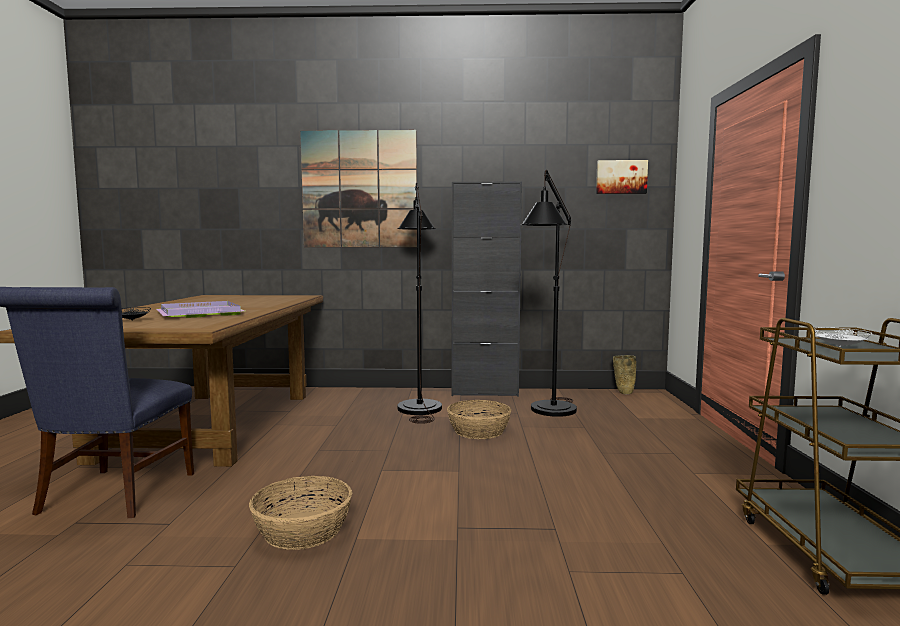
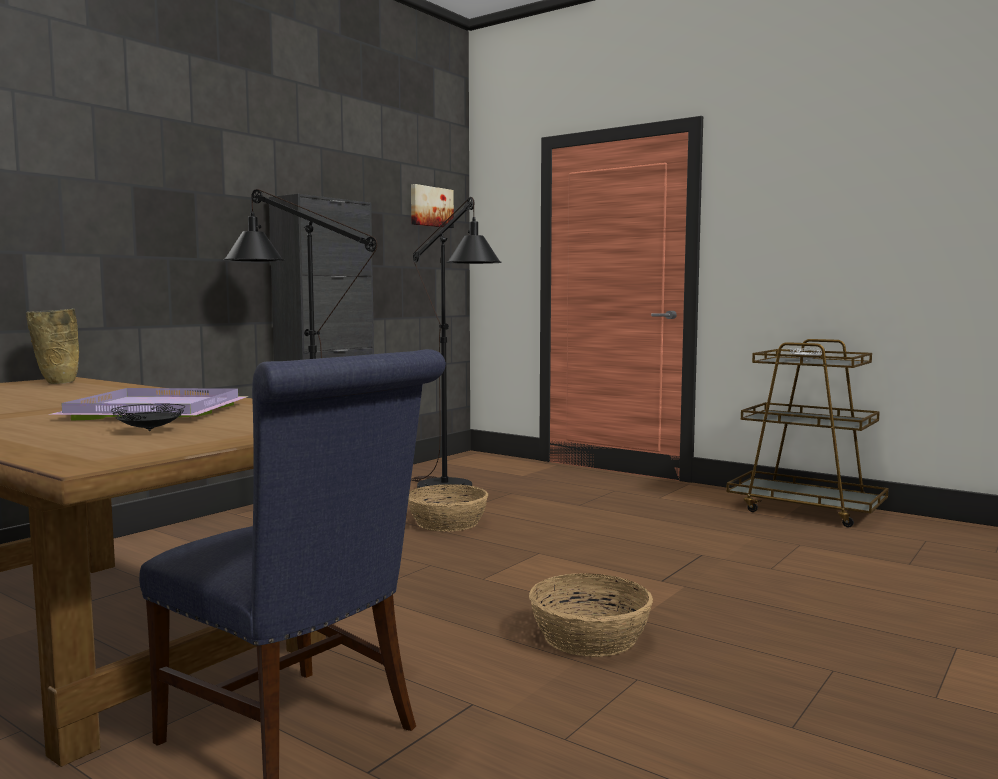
camera: 55 degrees left, 0 degrees up
(359, 189) = (134, 188): picture -> none
(623, 392) = (451, 460): beige vase -> beige vase (56, 383)

